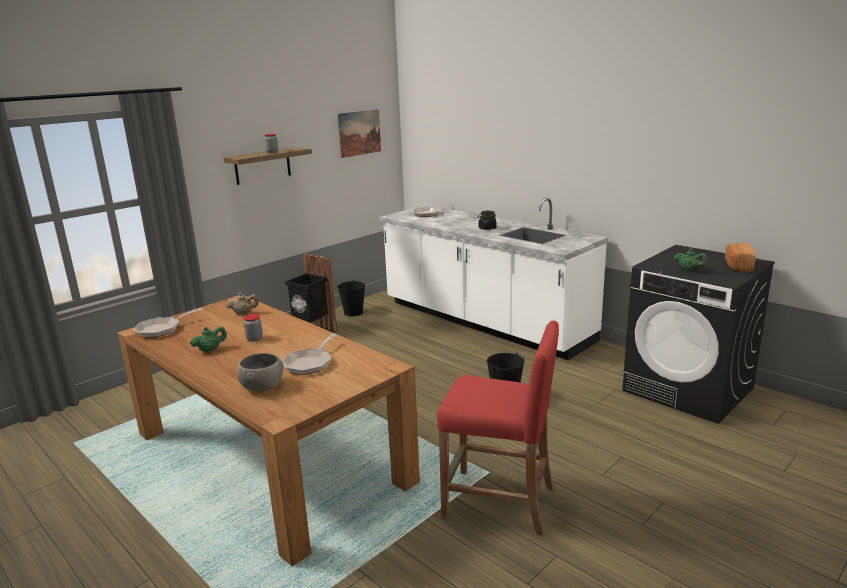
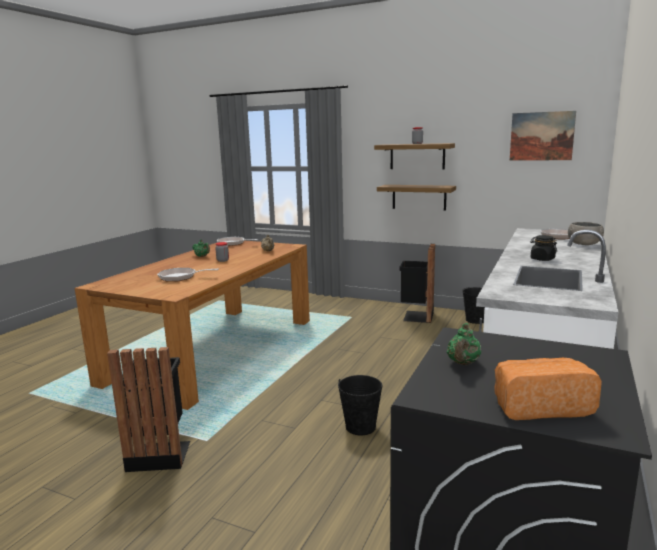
camera: 70 degrees right, 5 degrees down
(261, 386) = (144, 274): grey bowl -> grey bowl (583, 244)
(270, 210) = (419, 197): none -> shelf
(498, 502) = (159, 454): red stool -> black trash can

